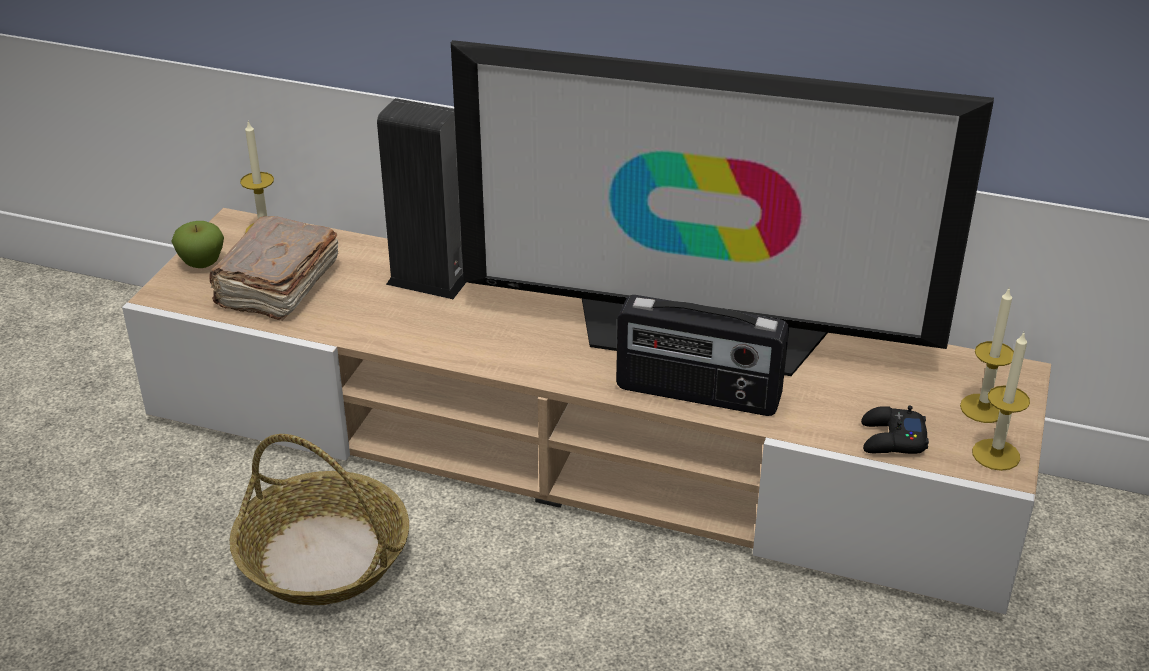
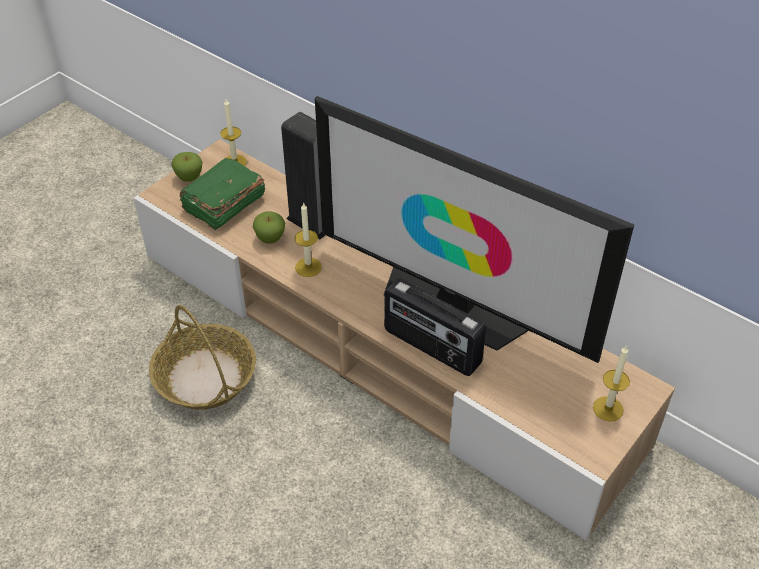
camera: 20 degrees right, 10 degrees up
(276, 287) = (223, 204): brown book -> green book
(376, 314) = (270, 239): none -> apple
(892, 439) = (535, 415): black game controller -> none
(996, 454) = (596, 445): candle -> candle (308, 267)

